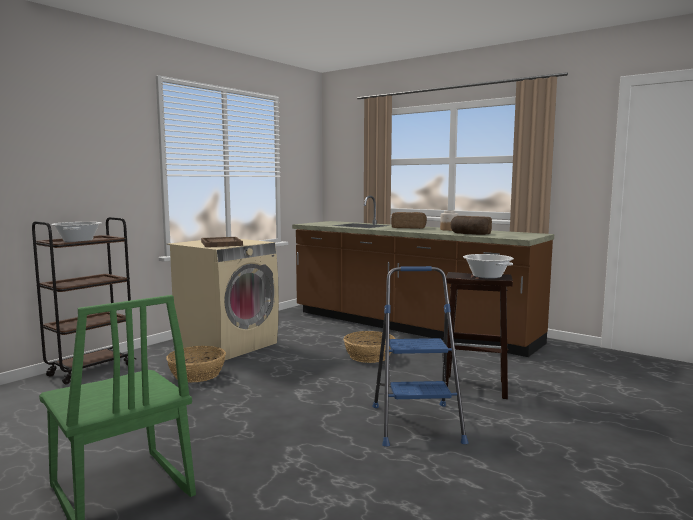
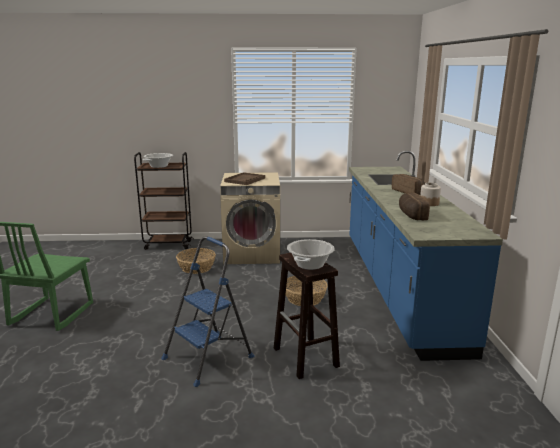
camera: 50 degrees right, 10 degrees up
(408, 327) = (397, 287): brown counter -> blue counter

